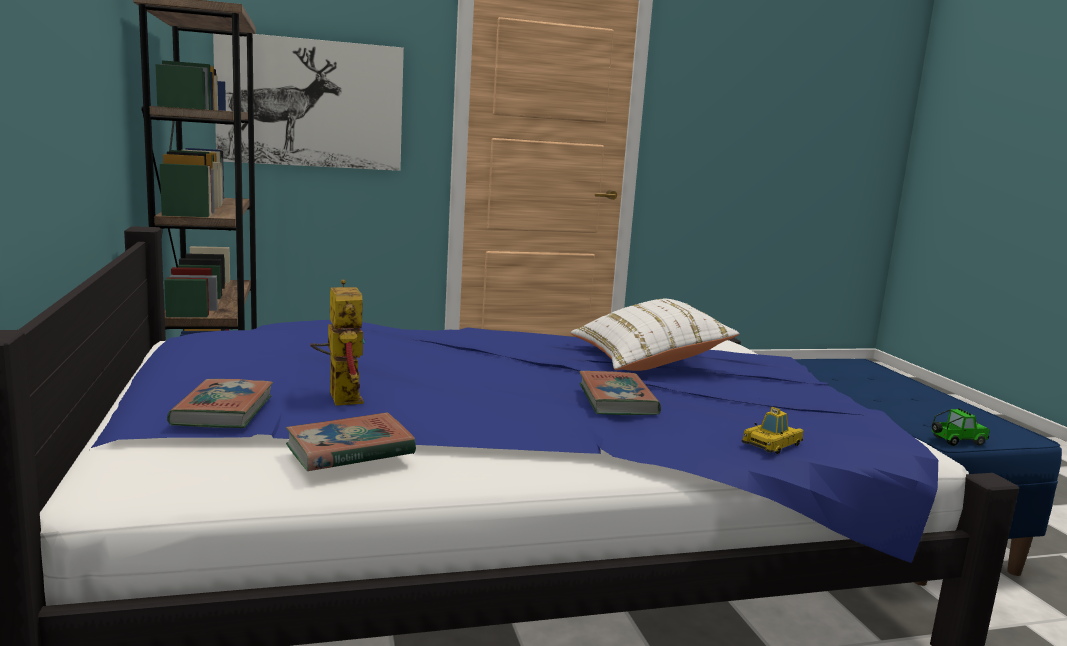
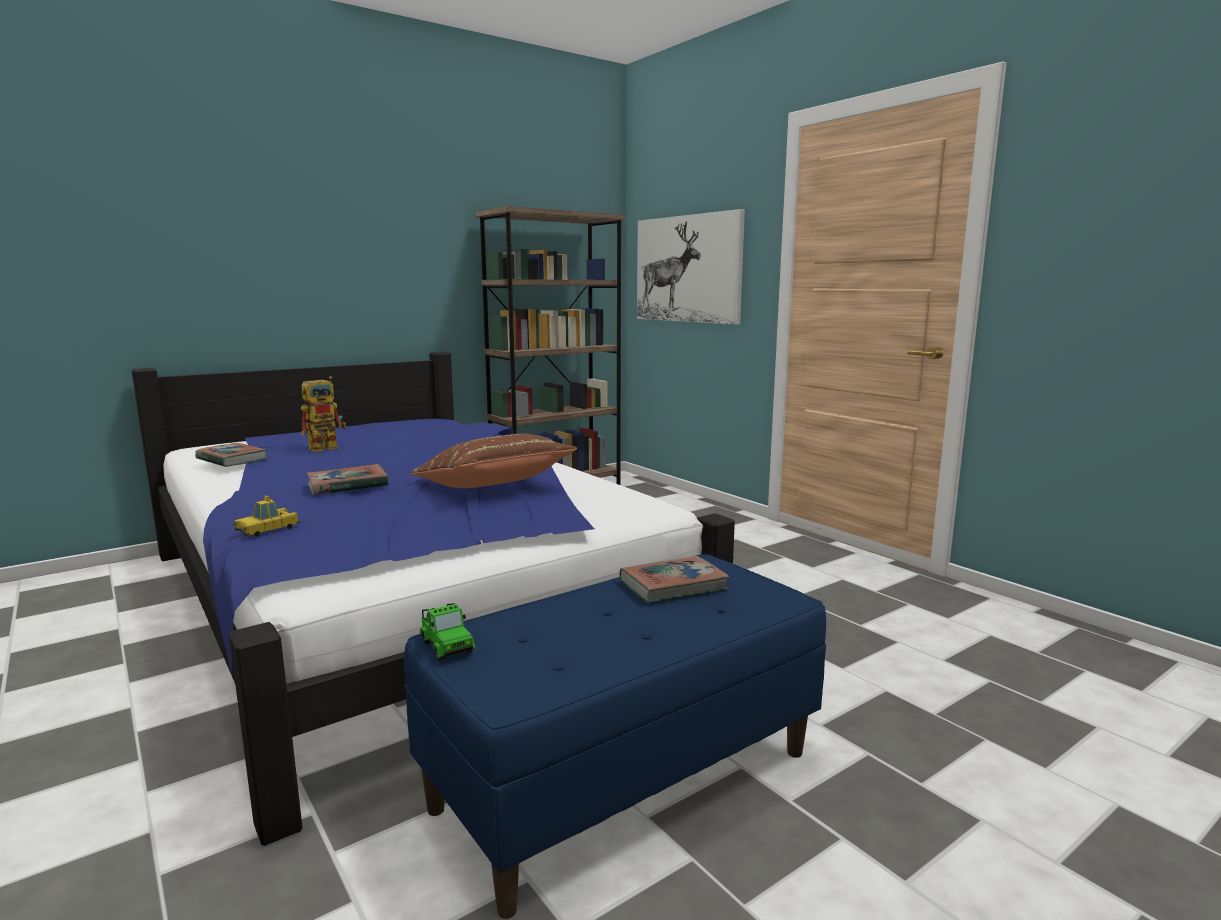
camera: 70 degrees right, 0 degrees up
(223, 410) = (283, 438): book -> book (673, 585)
(648, 360) = (493, 487): white pillow -> brown pillow
(772, 444) = (267, 529): toy car -> toy car turned 105 degrees clockwise

